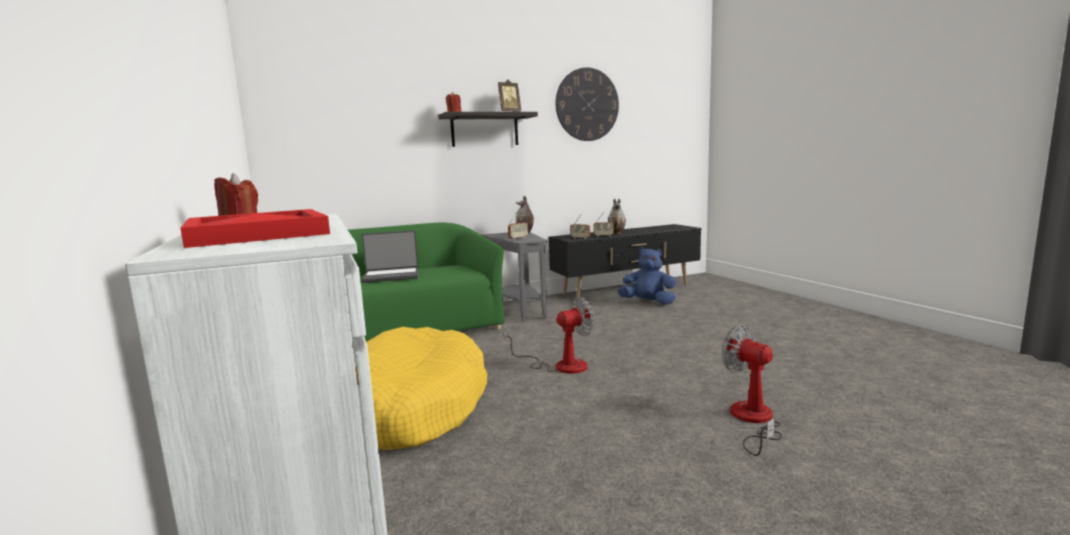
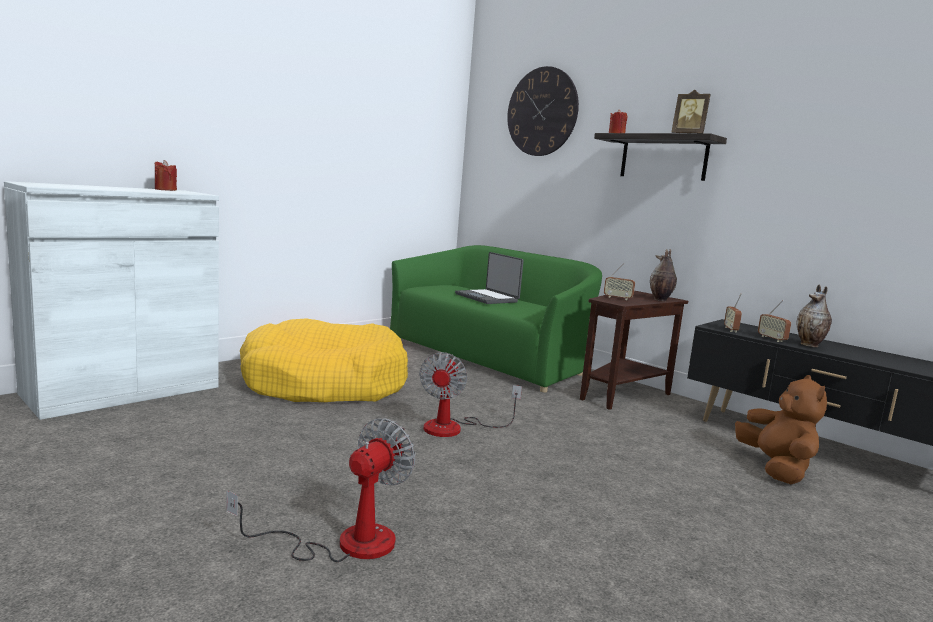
camera: 65 degrees right, 0 degrees up
(260, 234) = (92, 187): red tray -> none
(519, 309) = (623, 394): grey side table -> brown side table
(560, 365) = (455, 428): fan -> fan turned 60 degrees clockwise
(587, 104) = (841, 123): wall clock -> wall clock (542, 112)
(648, 302) = (776, 469): blue plush toy -> brown plush toy

